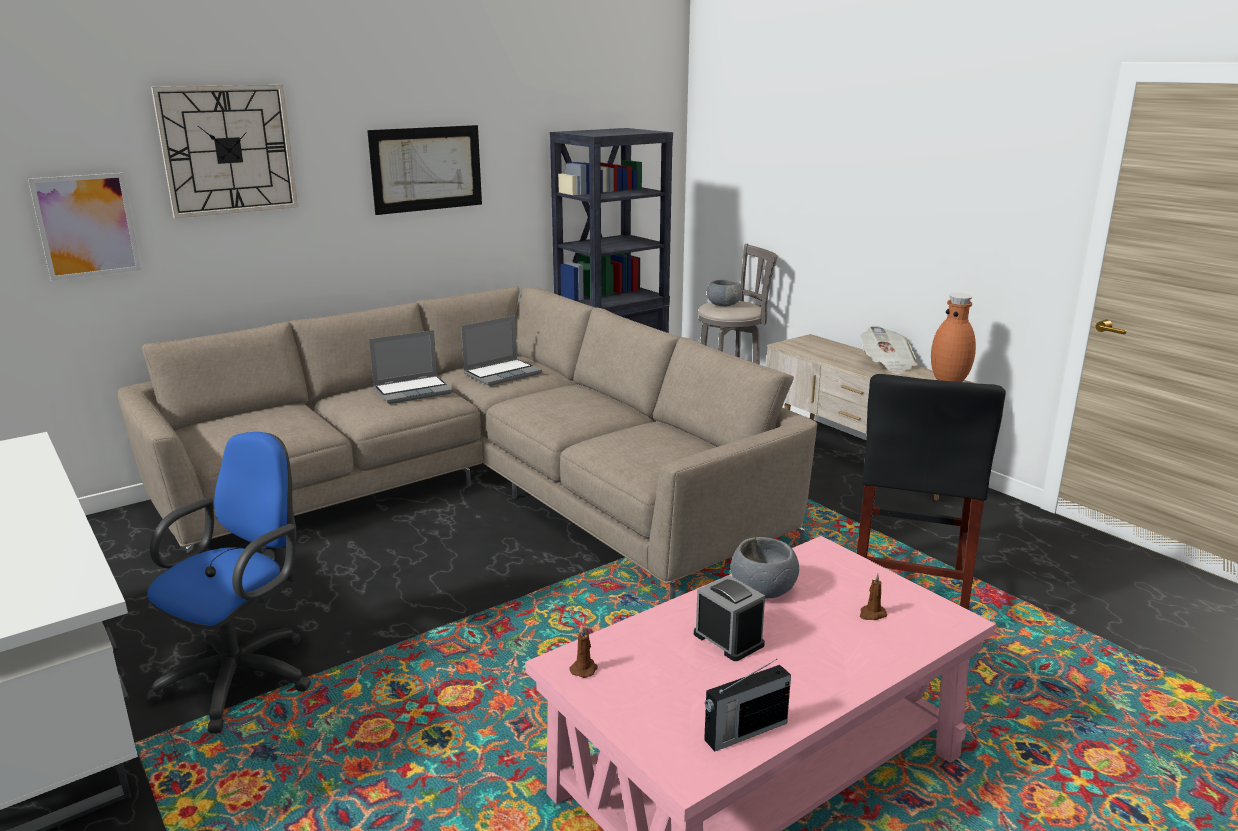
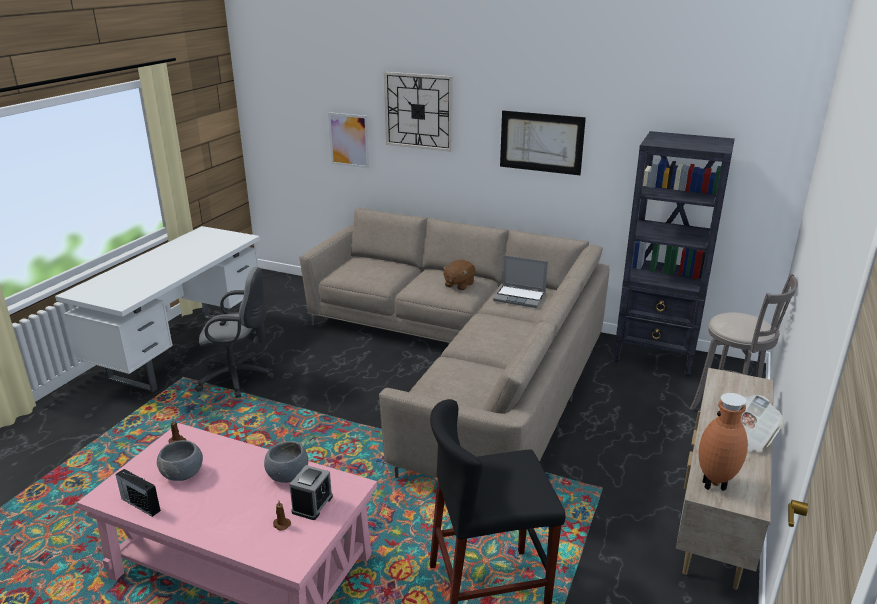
camera: 60 degrees right, 5 degrees up
(245, 676) = (239, 378): blue office chair -> grey office chair
(413, 391) = (459, 285): laptop -> brown plush toy
(723, 305) = (736, 320): grey bowl -> grey bowl (182, 473)
(728, 639) = (225, 477): alarm clock -> alarm clock (312, 504)

